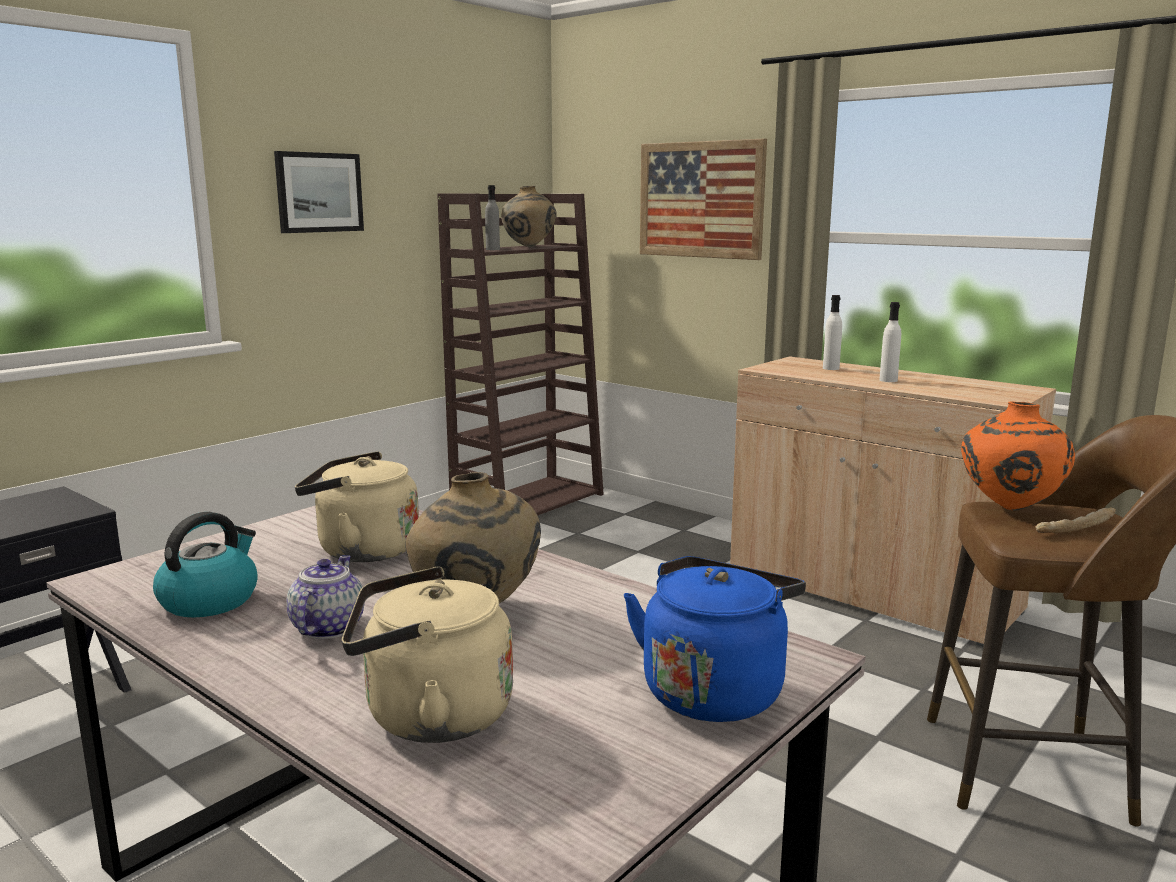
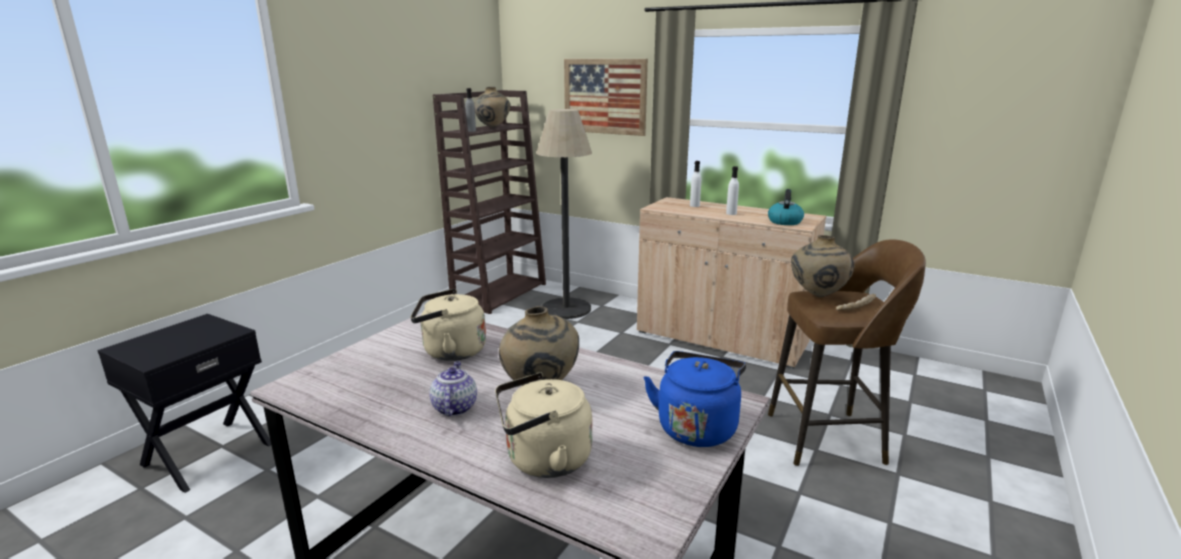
camera: 10 degrees left, 5 degrees up
(210, 600) = (369, 395): kettle -> kettle (784, 221)
(319, 192) = (356, 98): picture -> none
(625, 531) = (566, 309): none -> floor lamp
(1009, 508) = (817, 296): orange vase -> beige vase

